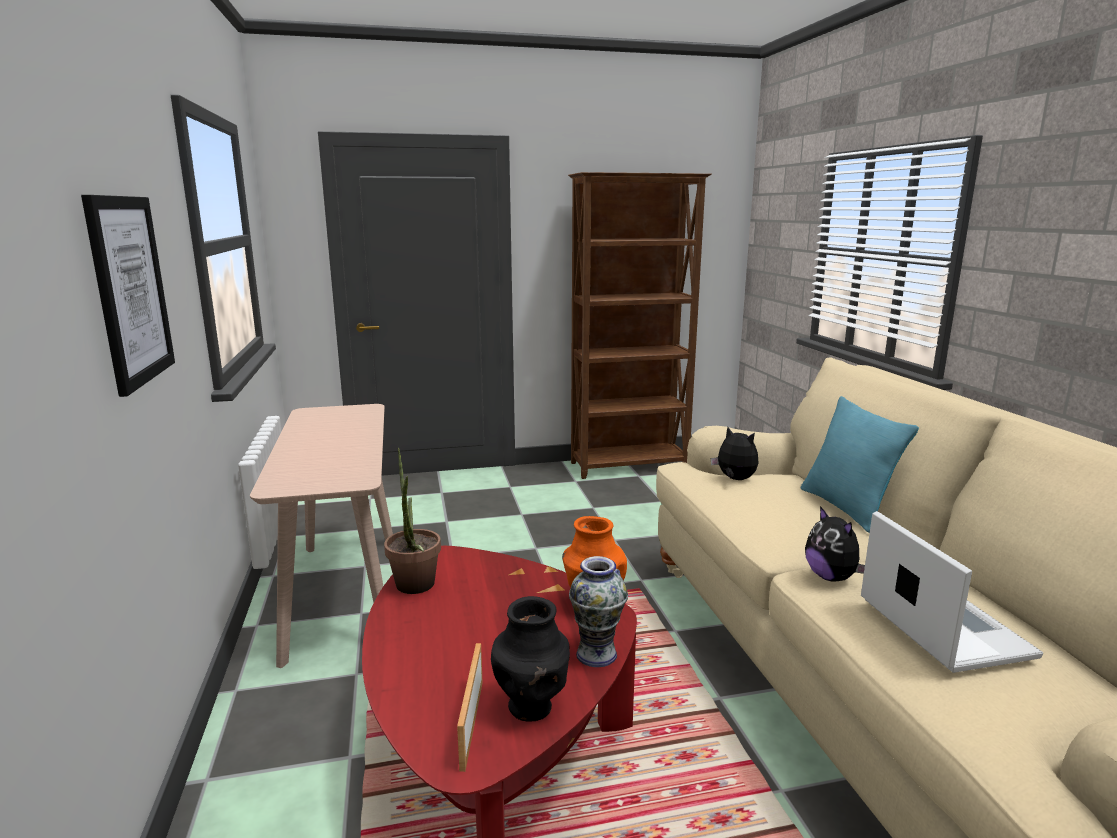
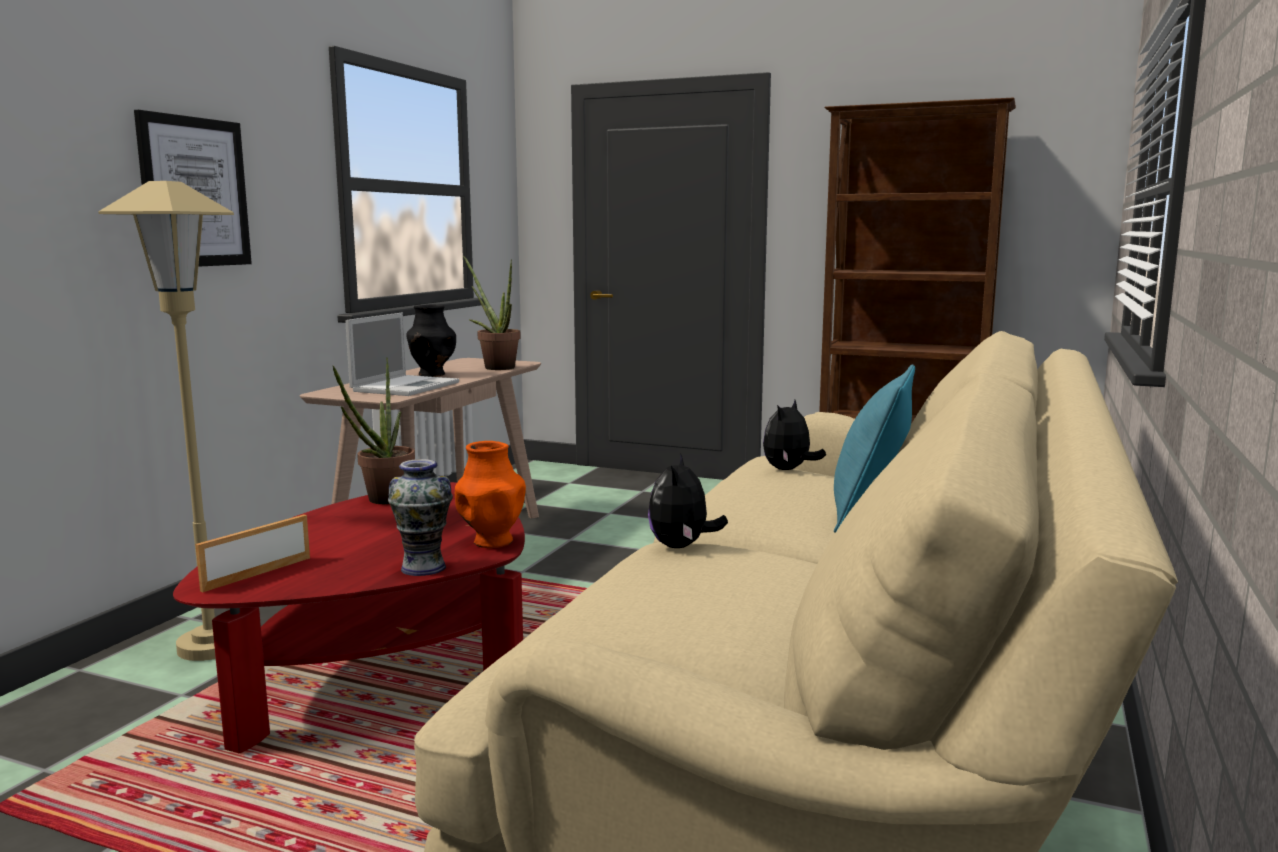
camera: 35 degrees right, 5 degrees down
(285, 803) = (211, 646): none -> beige floor lamp
(358, 417) = (495, 367): none -> potted plant
(531, 707) = (310, 579): black vase -> black vase (432, 375)
(734, 479) = (789, 470): plush toy -> plush toy turned 135 degrees counterclockwise
(941, 625) = (680, 592): laptop -> laptop (406, 386)

